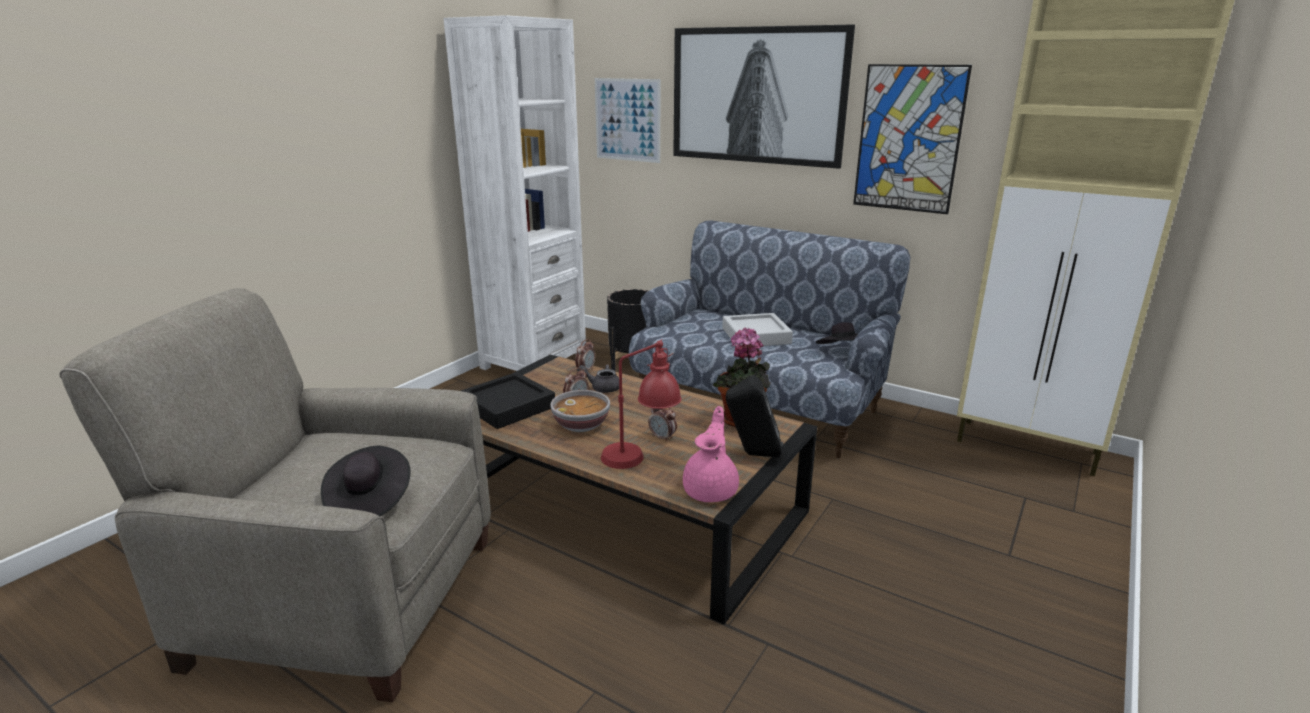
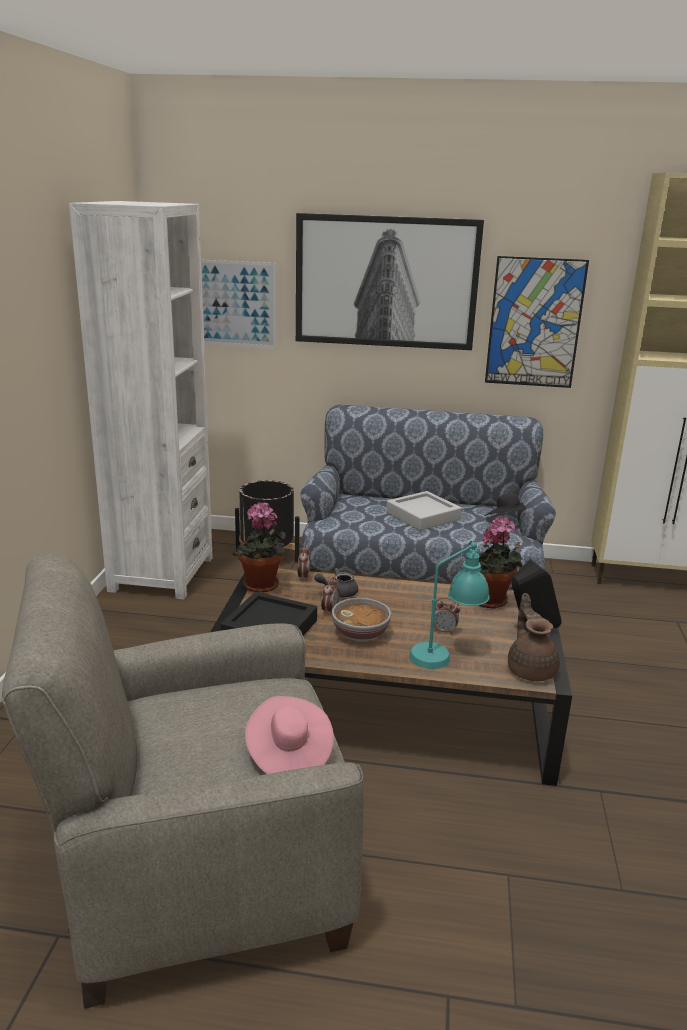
camera: 25 degrees left, 0 degrees up
(369, 500) = (288, 754): black hat -> pink hat
(540, 372) = (261, 587): none -> potted plant
(641, 458) = (446, 654): red table lamp -> turquoise table lamp
(711, 490) = (531, 669): pink teapot -> brown teapot

